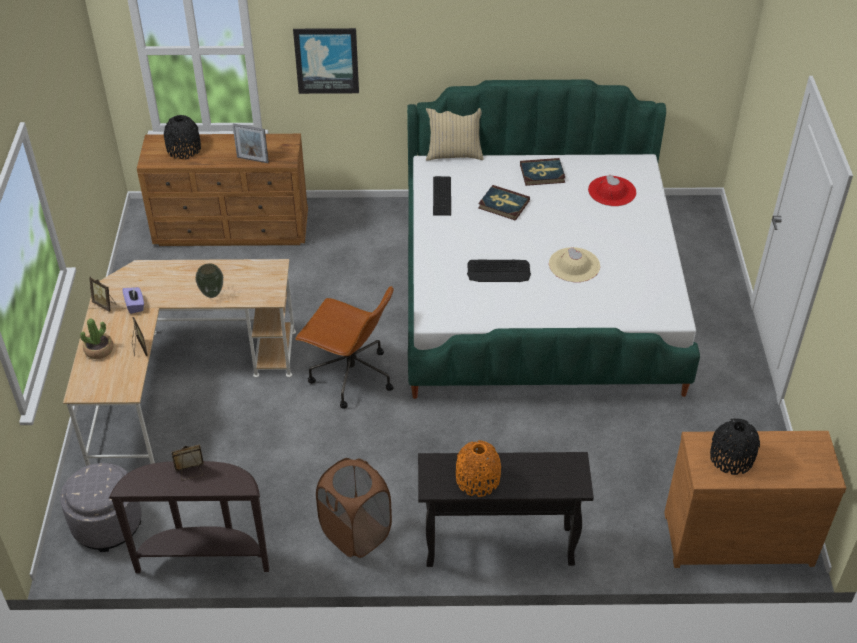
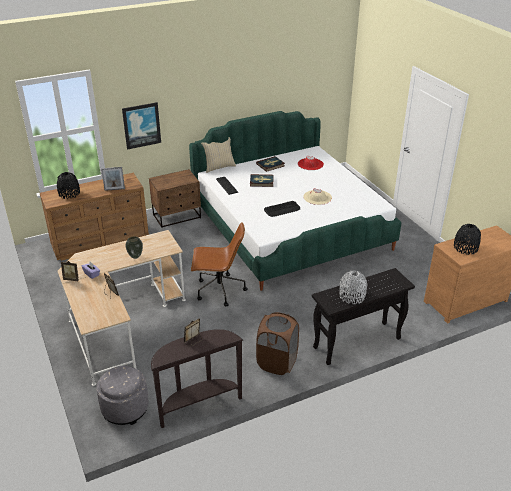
camera: 25 degrees left, 10 degrees down
(99, 350) = (85, 301): potted plant -> none
(371, 216) = (177, 216): none -> brown nightstand
(477, 479) = (352, 296): orange vase -> grey vase

